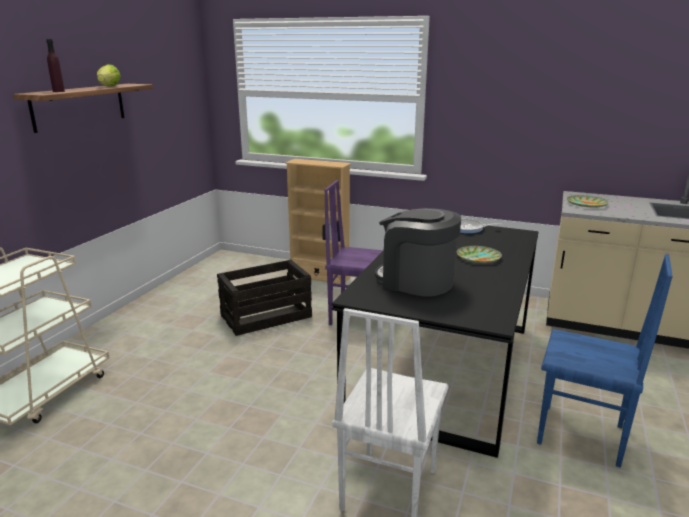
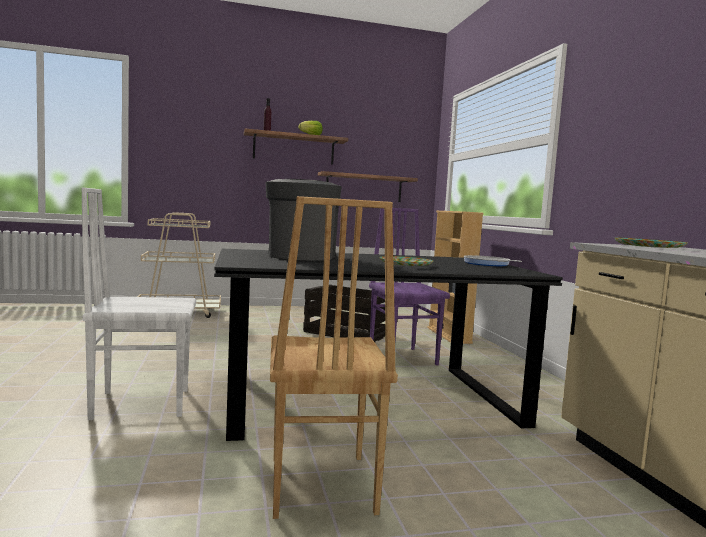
camera: 55 degrees right, 15 degrees down
(156, 139) = (364, 187): none -> shelf
(581, 436) = (319, 485): blue chair -> brown chair

